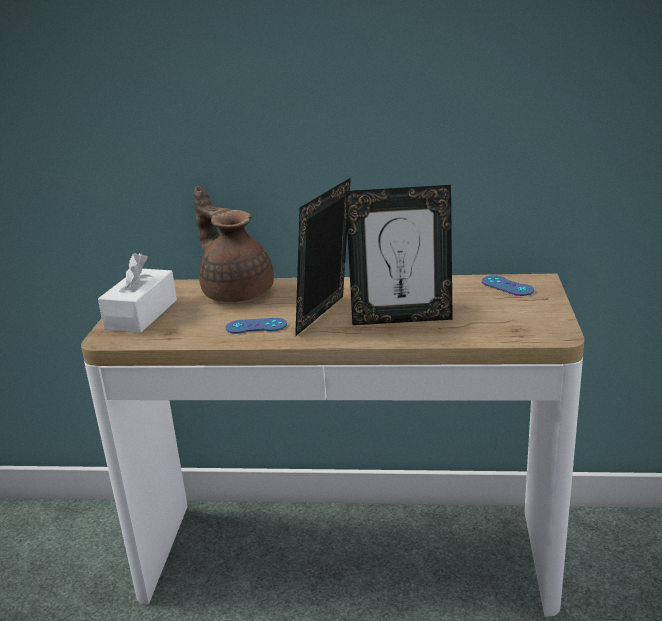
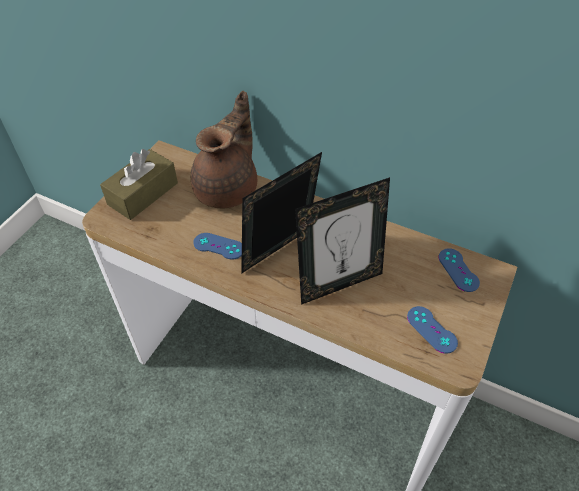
camera: 20 degrees right, 25 degrees up
(141, 314) = (143, 193): white tissue box -> brown tissue box
(236, 291) = (228, 188): brown teapot -> brown teapot turned 45 degrees clockwise
(401, 318) = (339, 283): picture frame -> picture frame turned 45 degrees counterclockwise
(514, 322) = (431, 329): none -> blue game controller

